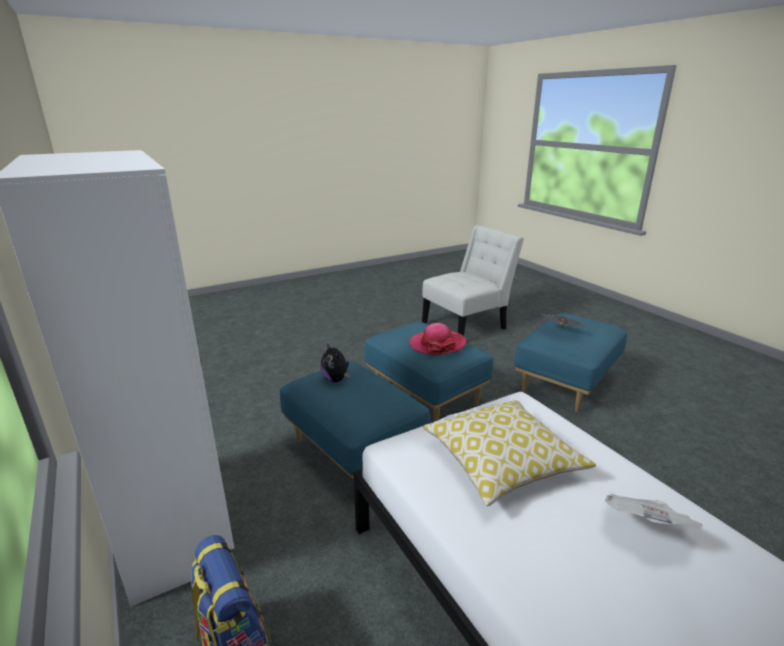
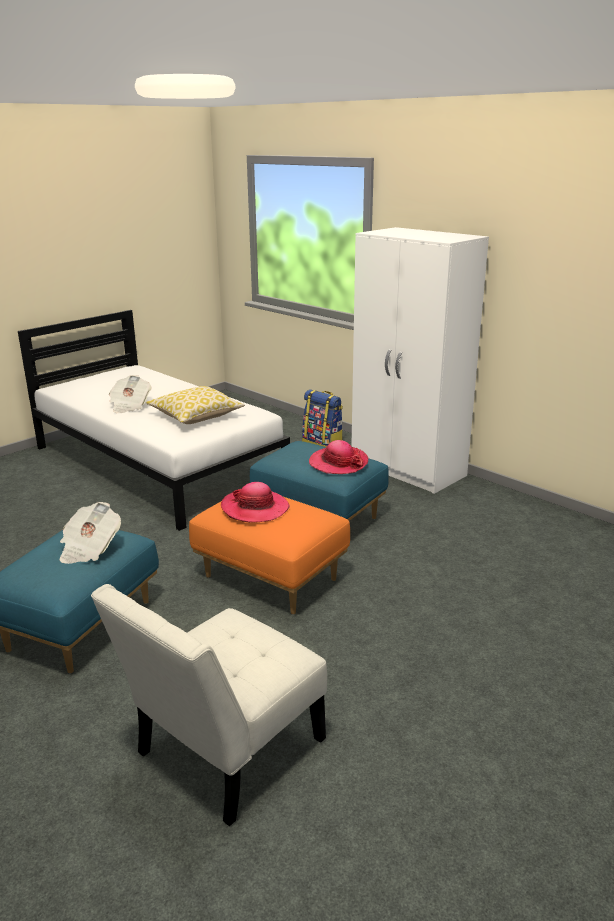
camera: 165 degrees right, 0 degrees up
(336, 380) = (338, 463): plush toy -> hat
(424, 395) = (272, 578): blue ottoman -> orange ottoman

